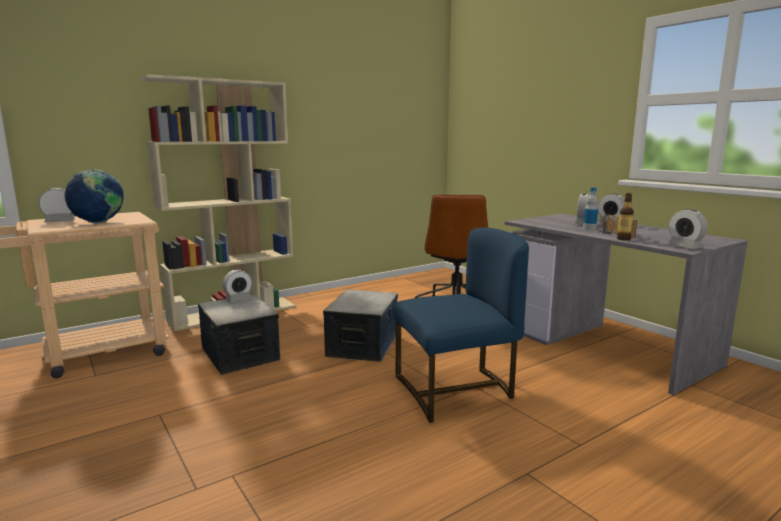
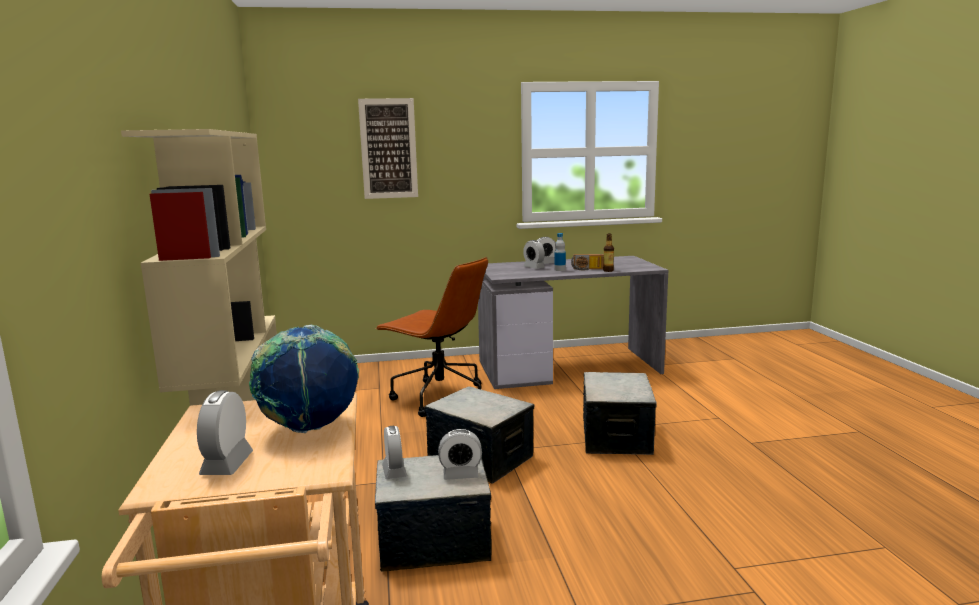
camera: 65 degrees left, 0 degrees up
(456, 390) = (617, 437): blue chair -> storage box
(523, 100) = (388, 149): none -> picture
(685, 247) = (645, 266): alarm clock -> alarm clock (460, 475)

